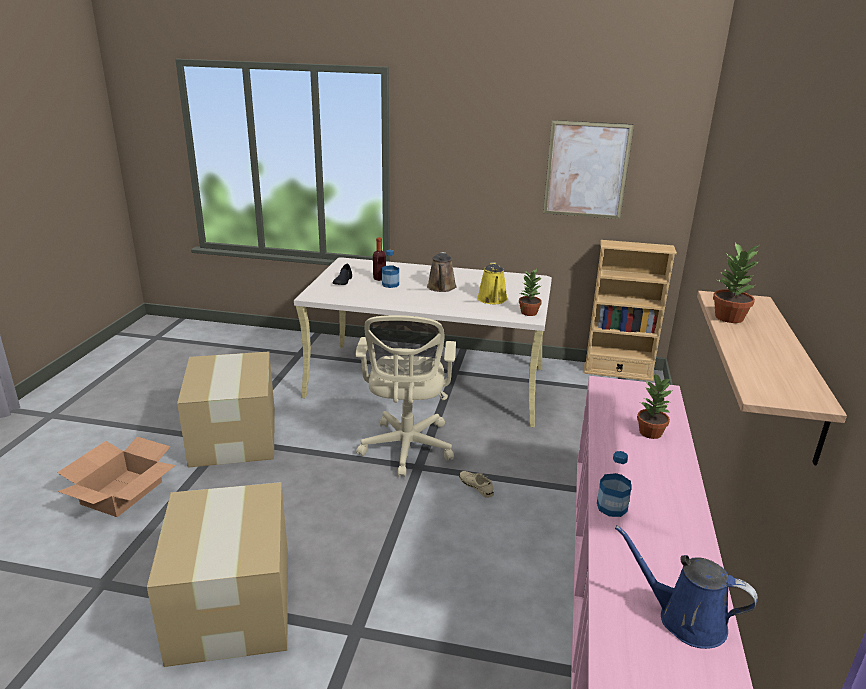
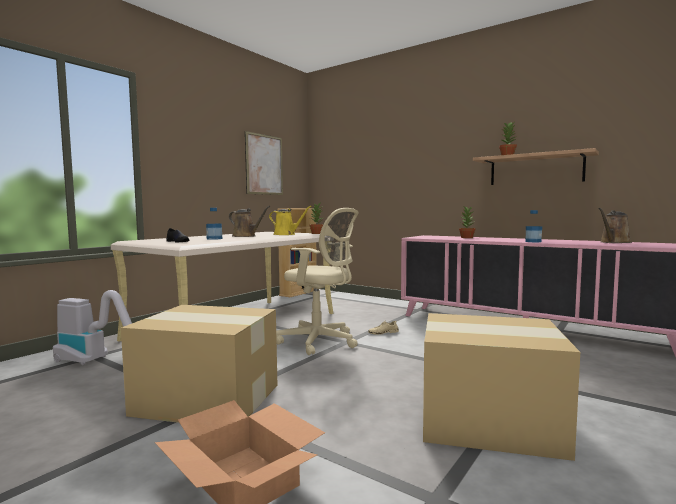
camera: 65 degrees left, 20 degrees down
(290, 359) = (95, 360): none -> vacuum cleaner
(379, 278) = (195, 239): bottle -> none
(685, 619) = (614, 242): blue watering can -> brown watering can

